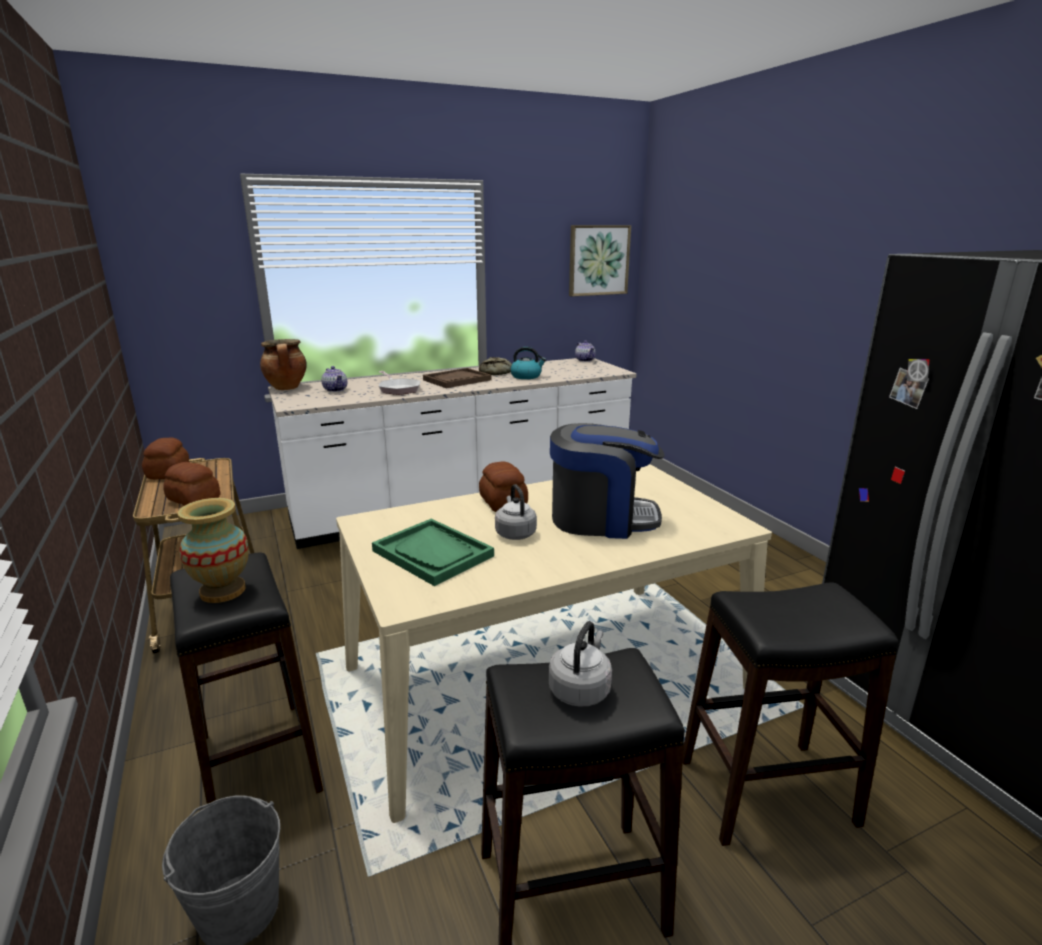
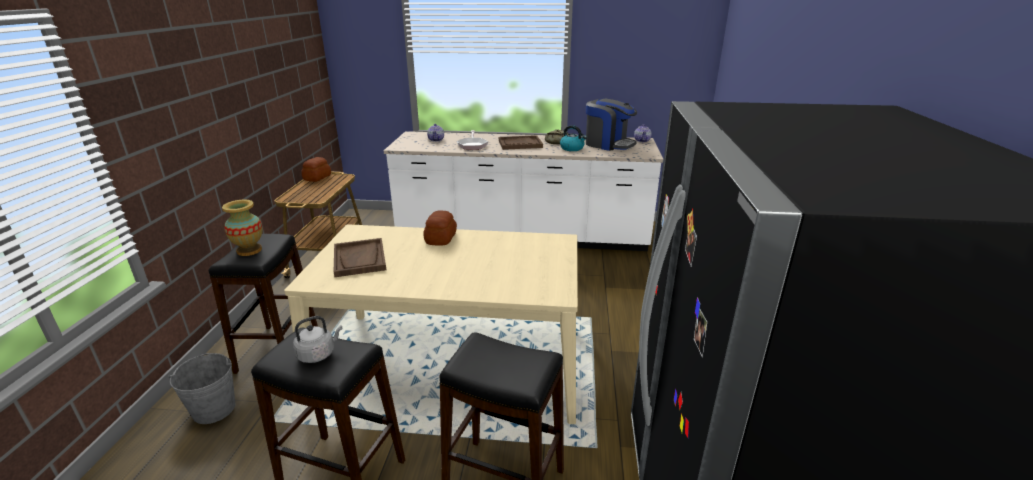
camera: 30 degrees right, 5 degrees up
(194, 499) = (309, 196): bread -> none
(287, 388) = (412, 134): cooking pot -> none
(433, 553) = (360, 259): green tray -> brown tray
(515, 533) = (417, 259): grey kettle -> none
(598, 260) = (676, 56): picture -> none
(602, 519) = (480, 265): coffee machine -> coffee machine (608, 144)

